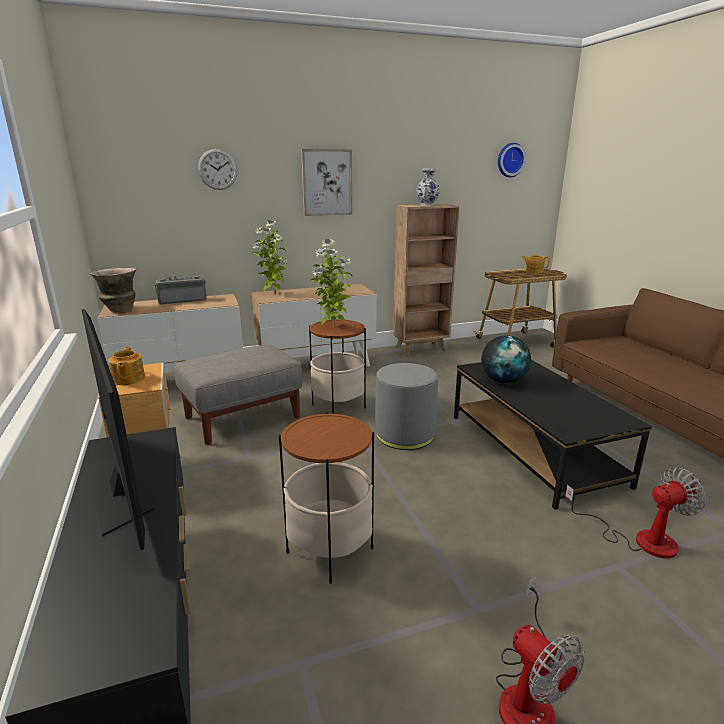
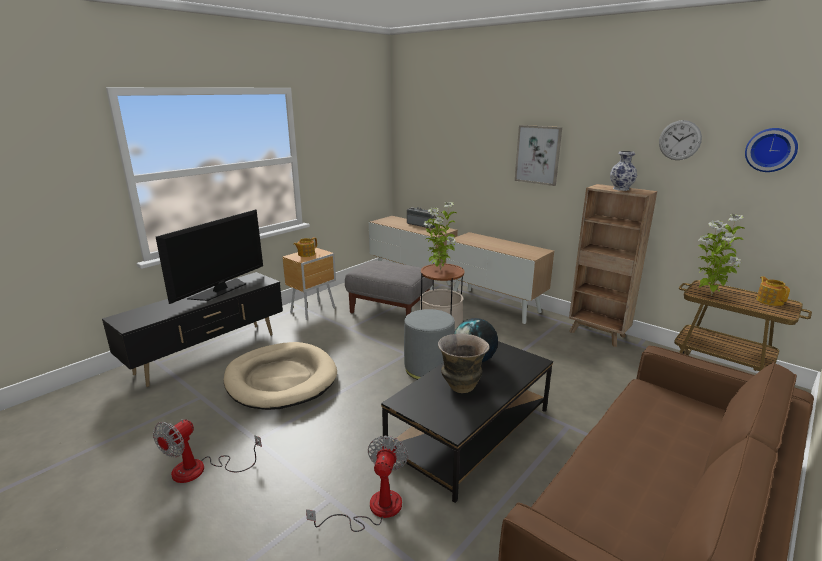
camera: 60 degrees right, 0 degrees up
(120, 310) = (386, 221): vase -> vase (461, 386)
(217, 169) = (461, 137): wall clock -> wall clock (679, 140)
(274, 295) = (472, 238): potted plant -> potted plant (709, 295)
(329, 550) = (281, 379): side table -> beige dog bed
(639, 539) = (374, 509): fan -> fan turned 120 degrees counterclockwise

